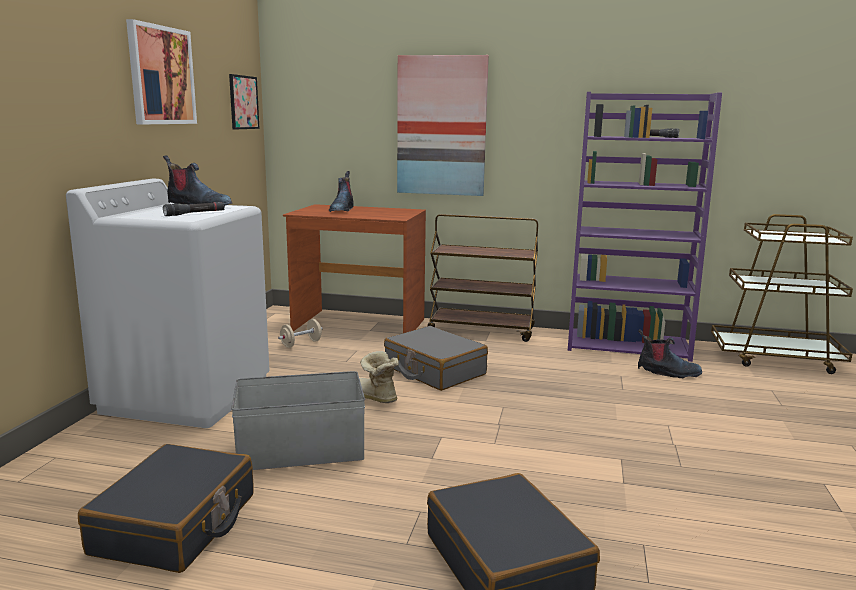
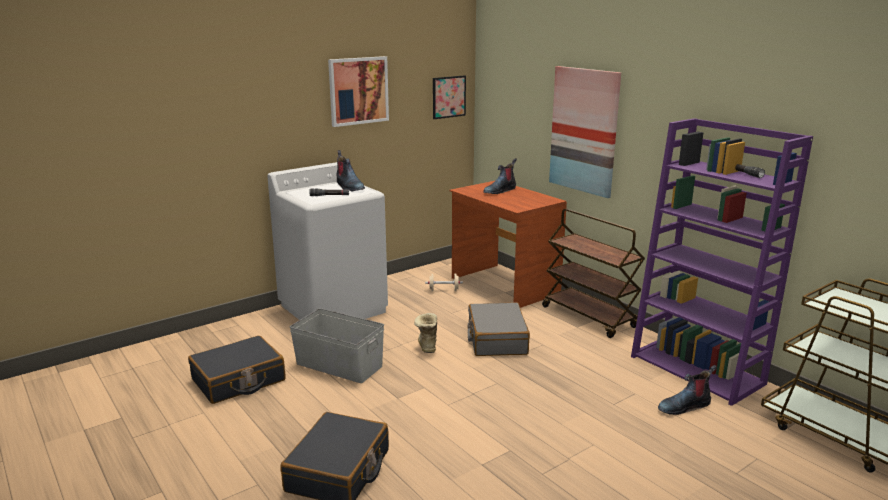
camera: 40 degrees right, 5 degrees up
(667, 372) = (684, 406): boot -> boot turned 105 degrees clockwise

